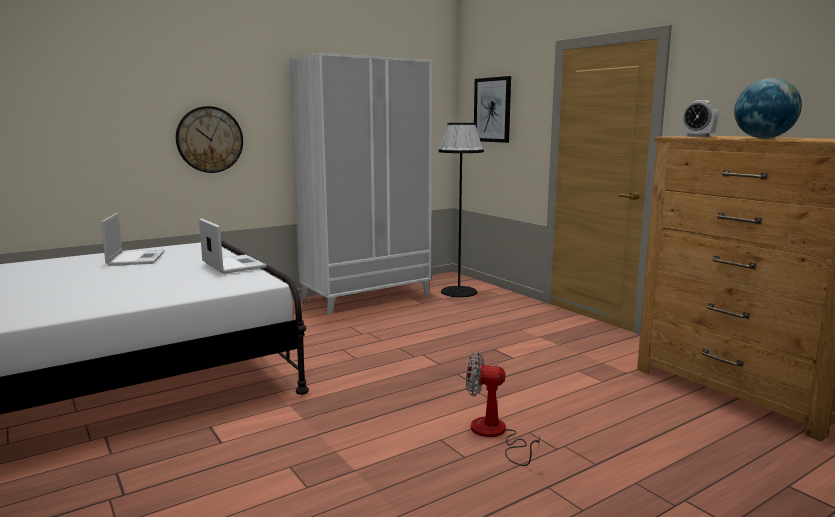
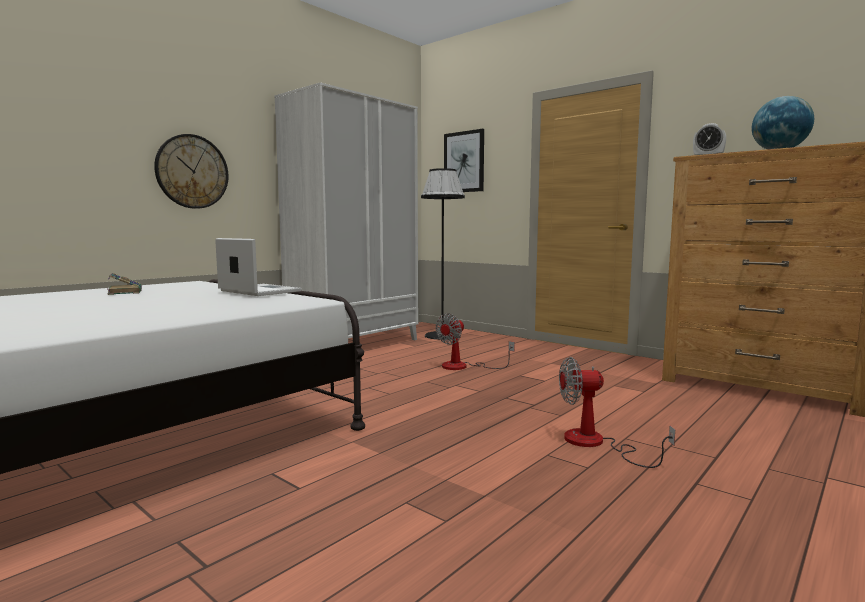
camera: 15 degrees left, 5 degrees down
(136, 258) = (125, 292): laptop -> book
(448, 333) = (464, 366): none -> fan

